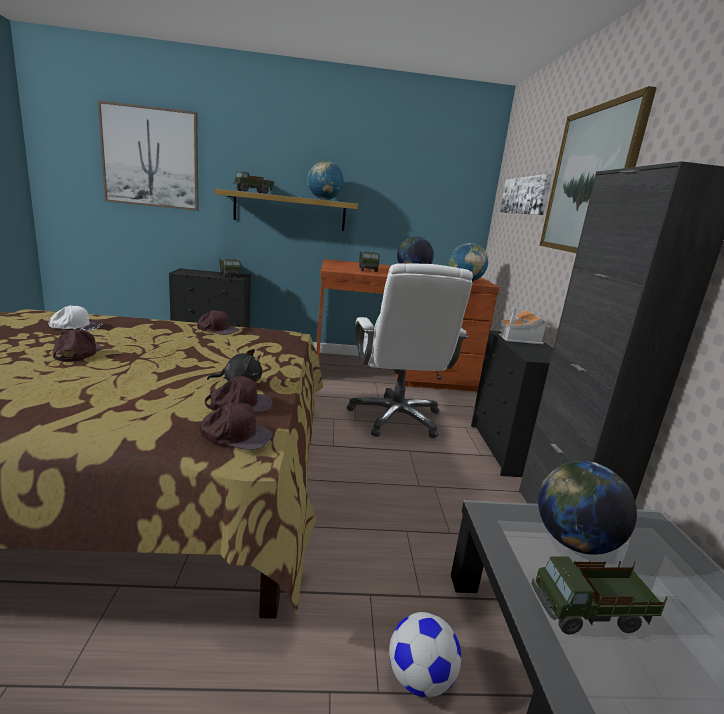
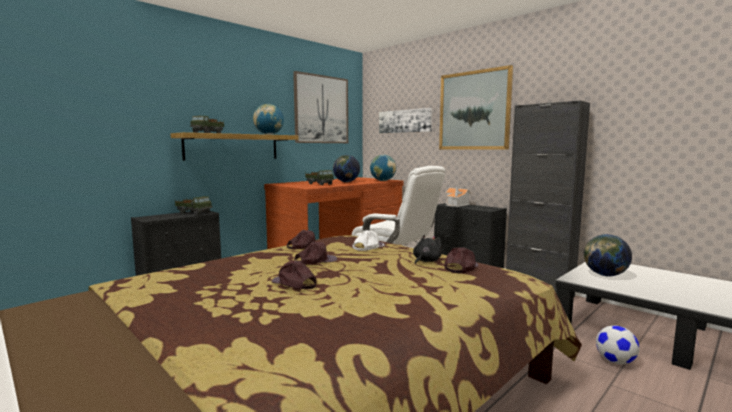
camera: 40 degrees left, 10 degrees down
(76, 326) = (213, 274): white cap -> white cap (368, 246)
(151, 158) = (87, 106): picture -> picture (321, 109)
(235, 435) = (504, 275): brown cap -> brown cap (315, 260)
(589, 614) = (651, 289): toy truck -> none

